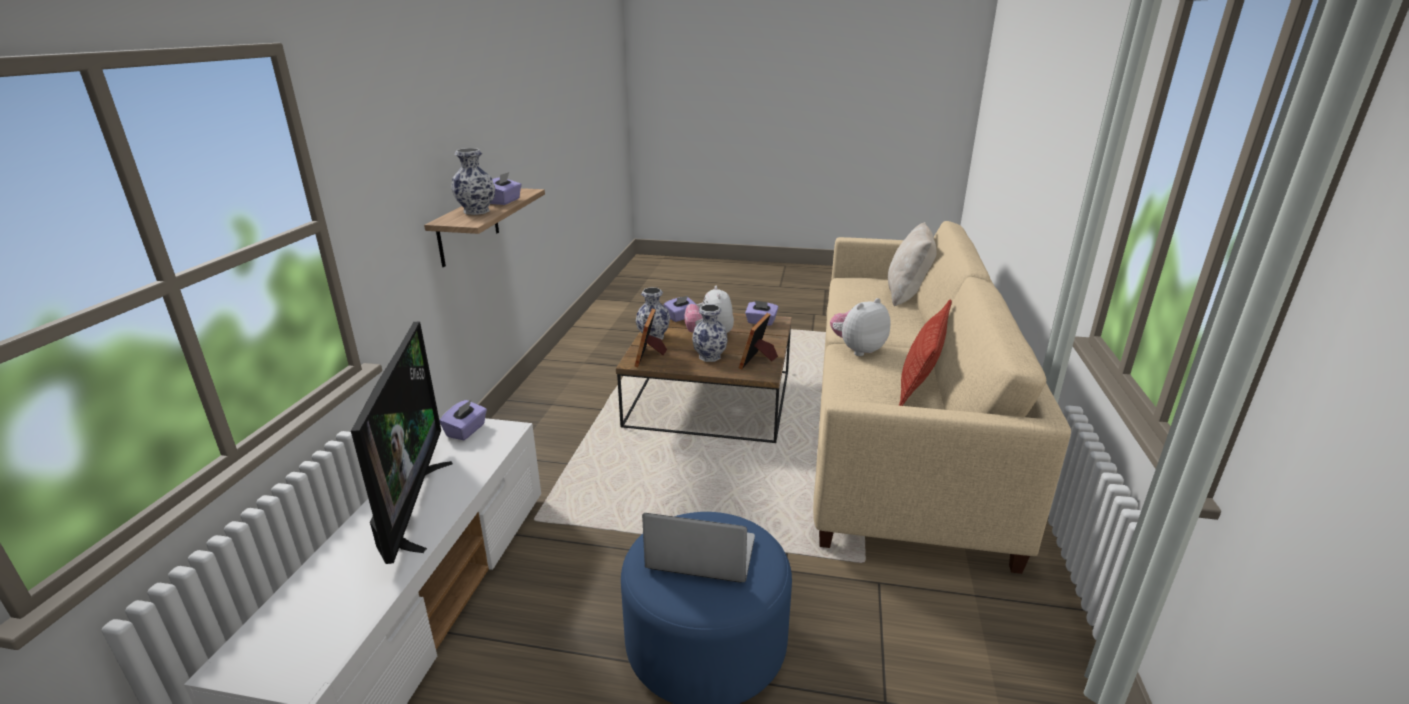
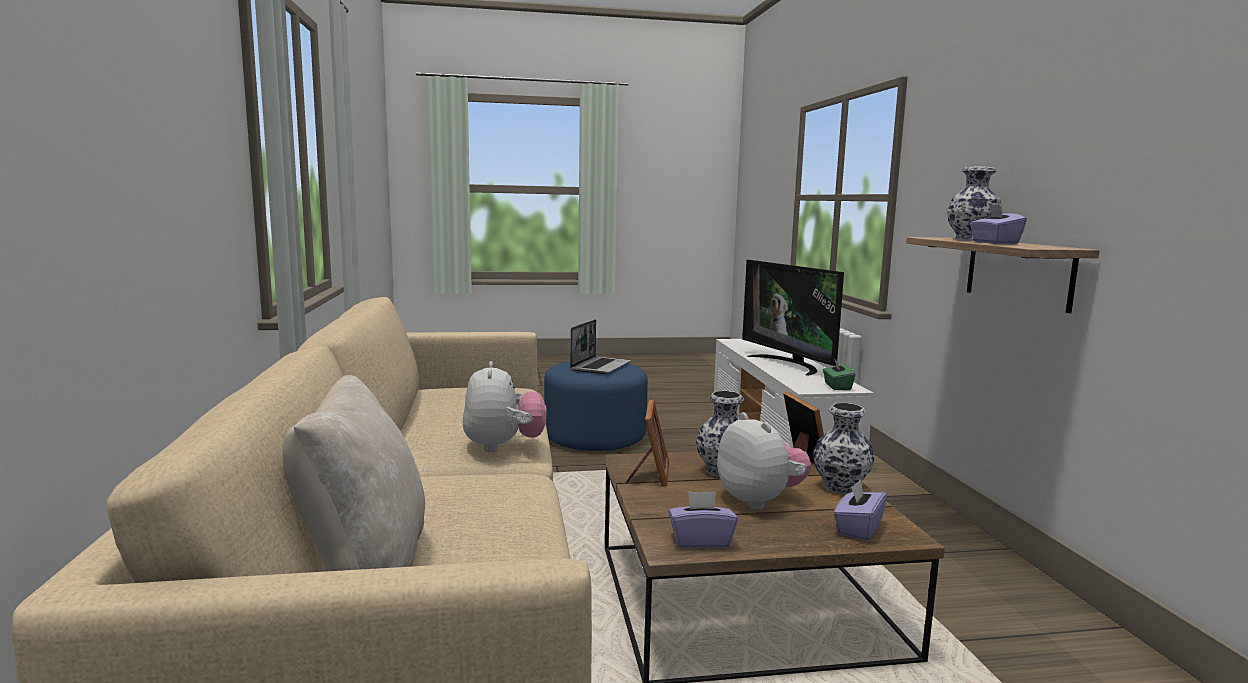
camera: 160 degrees right, 15 degrees down
(466, 430) = (837, 386): purple tissue box -> green tissue box
(699, 555) = (600, 366): laptop -> laptop turned 60 degrees counterclockwise
(857, 349) = (503, 446): plush toy -> plush toy turned 45 degrees counterclockwise
(919, 382) = (429, 417): pillow -> none

